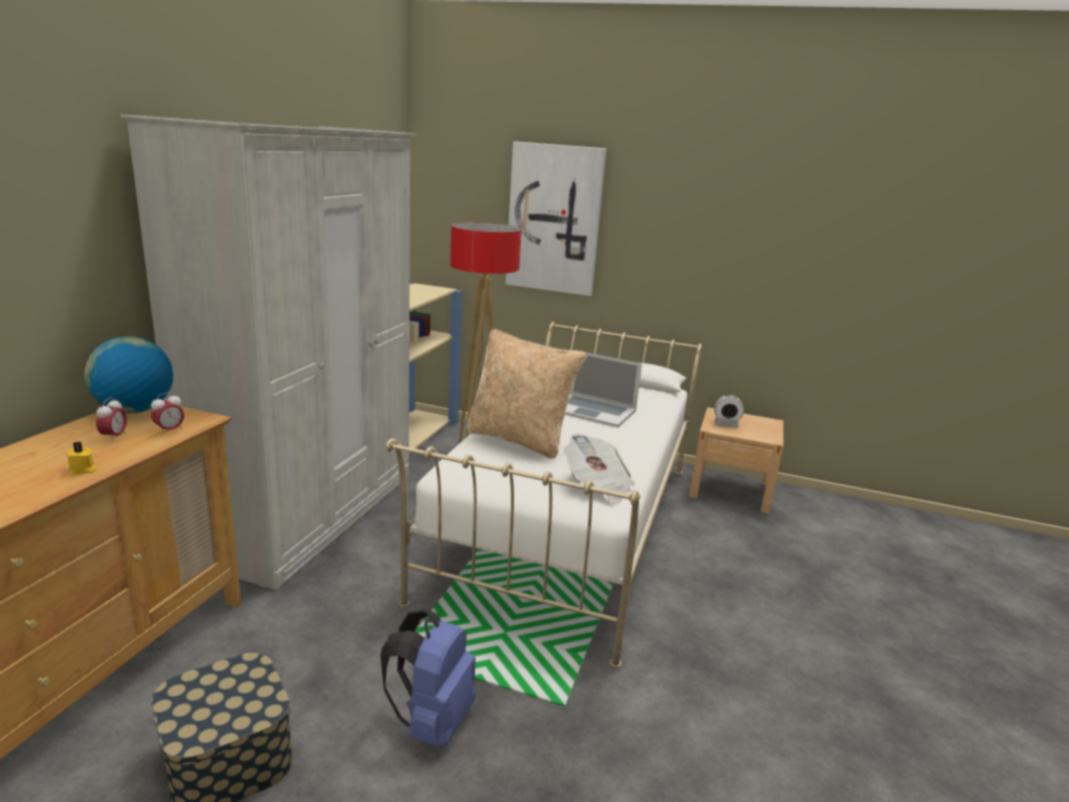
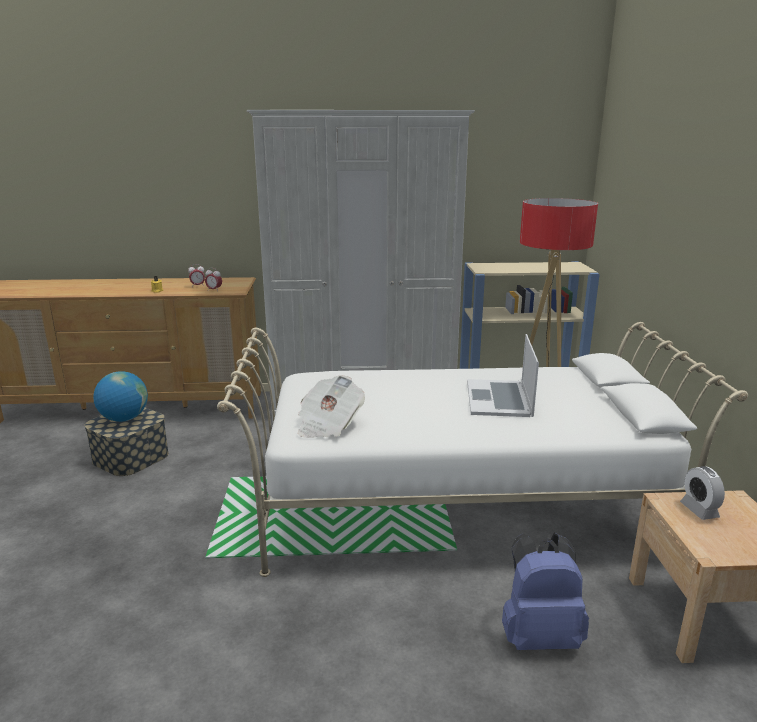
camera: 70 degrees right, 0 degrees up
(135, 410) = (234, 280): globe -> globe (124, 419)
(432, 721) = (173, 507): blue backpack -> blue backpack (539, 636)
(518, 442) = (379, 384): beige pillow -> none
(554, 219) = (666, 201): picture -> none

